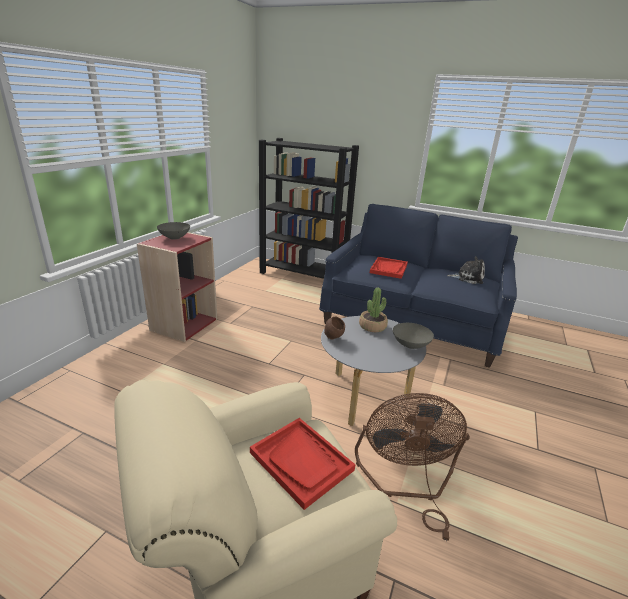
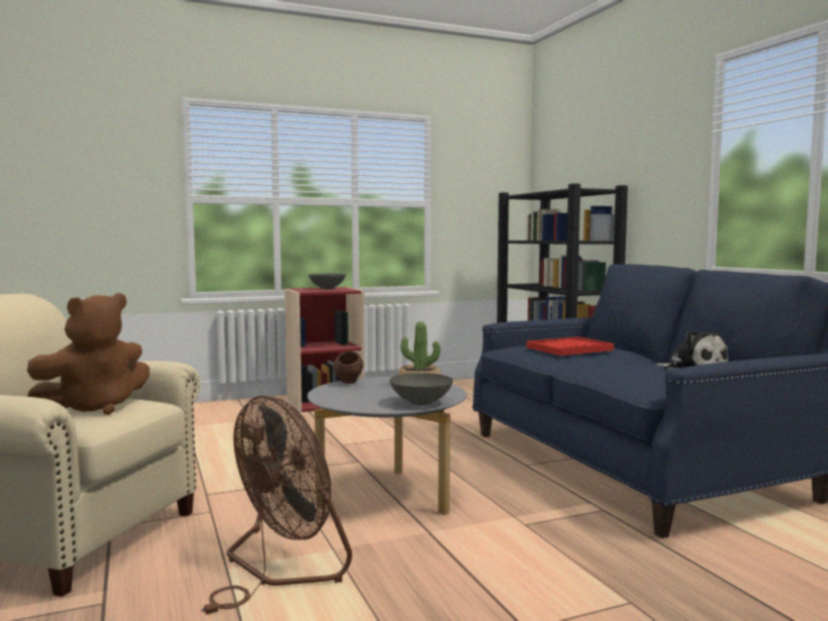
camera: 45 degrees right, 20 degrees down
(301, 461) = (94, 408): red tray -> brown plush toy

